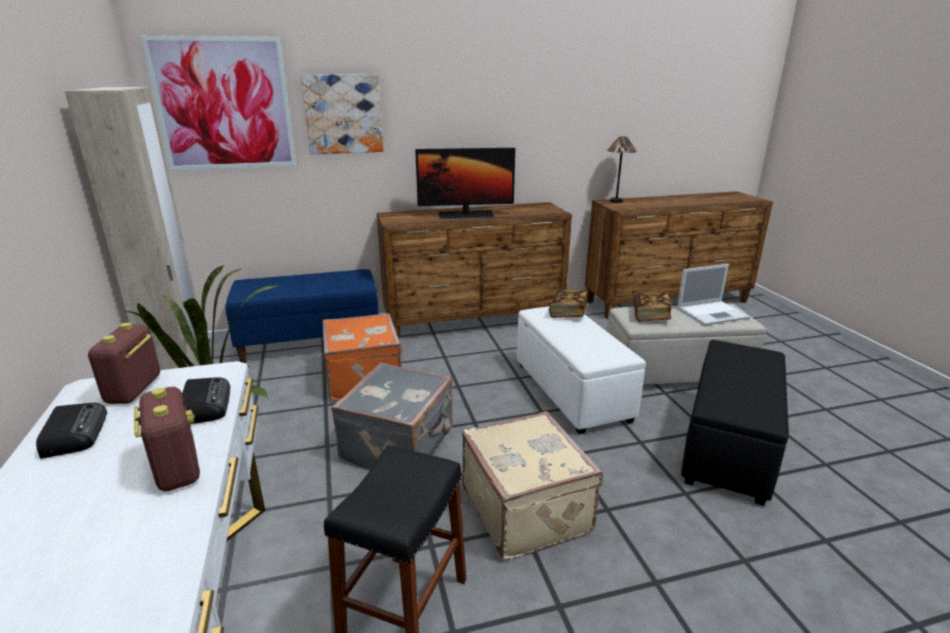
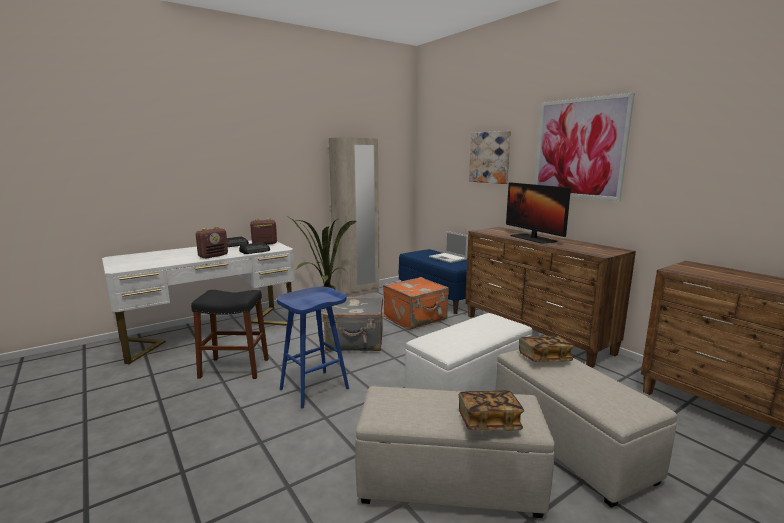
camera: 70 degrees right, 10 degrees down
(224, 105) = (441, 150): picture -> picture (579, 148)
(527, 509) = (314, 388): beige suitcase -> blue stool
(568, 313) = (501, 326): book -> book (488, 422)
(616, 201) = (707, 267): table lamp -> none
(713, 313) = (606, 392): laptop -> laptop (448, 258)
(728, 446) = (447, 482): black ottoman -> beige ottoman

